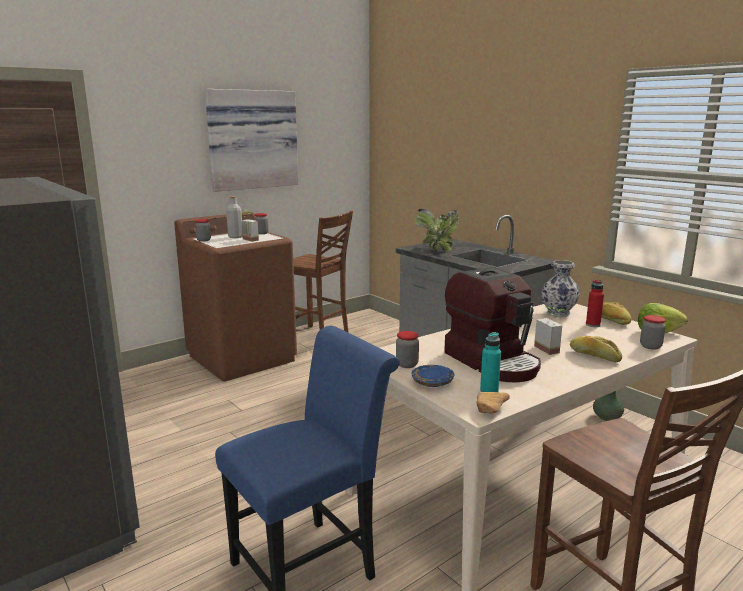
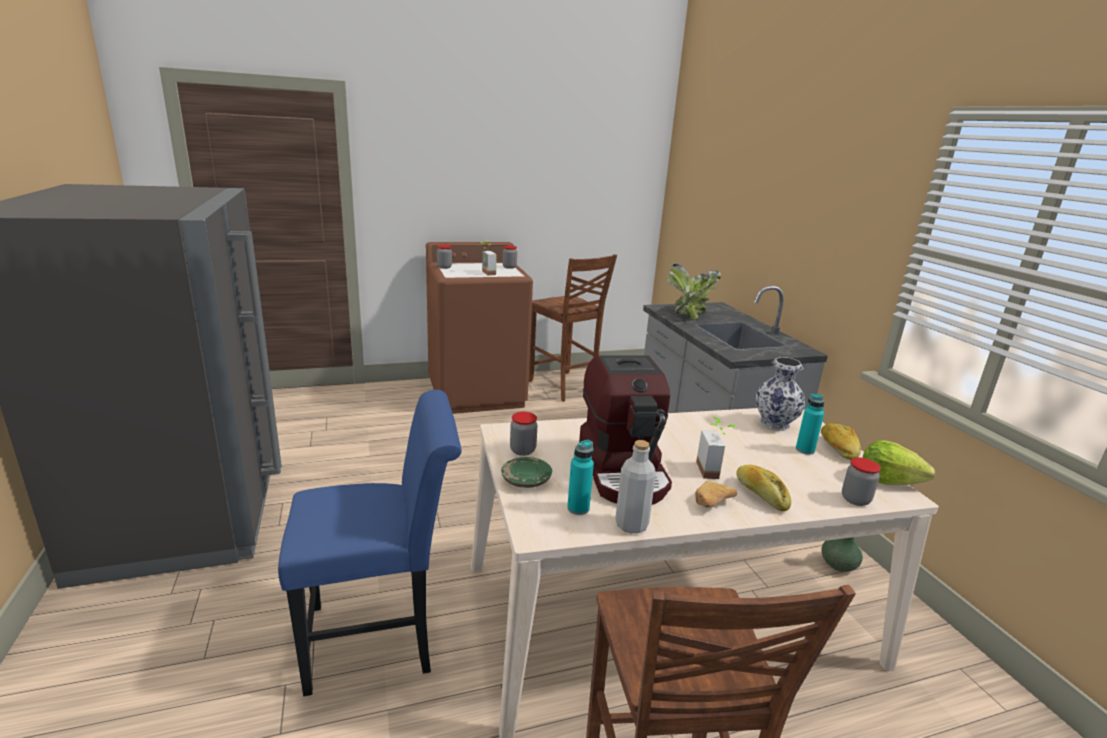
camera: 20 degrees right, 5 degrees up
(235, 237) = (478, 267): grey bottle -> grey bottle (631, 525)
(252, 139) = (521, 164): picture -> none
(432, 383) = (526, 480): blue plate -> green plate
(490, 411) = (551, 535): bread -> bread (710, 503)
(593, 325) = (805, 450): red bottle -> turquoise bottle

